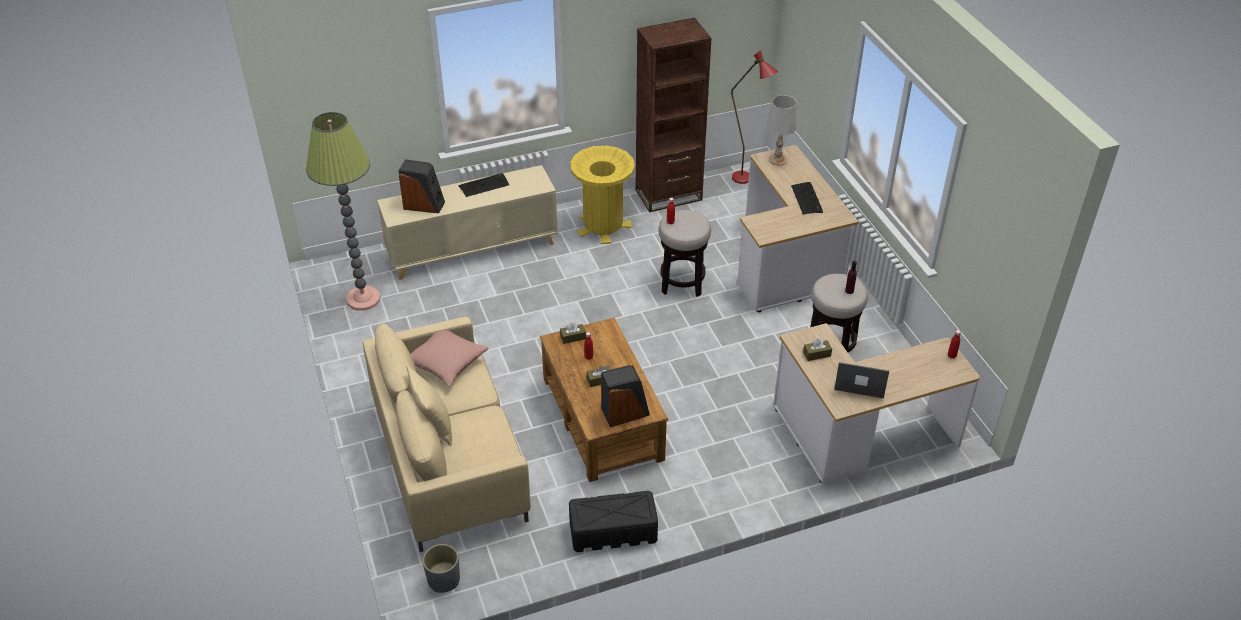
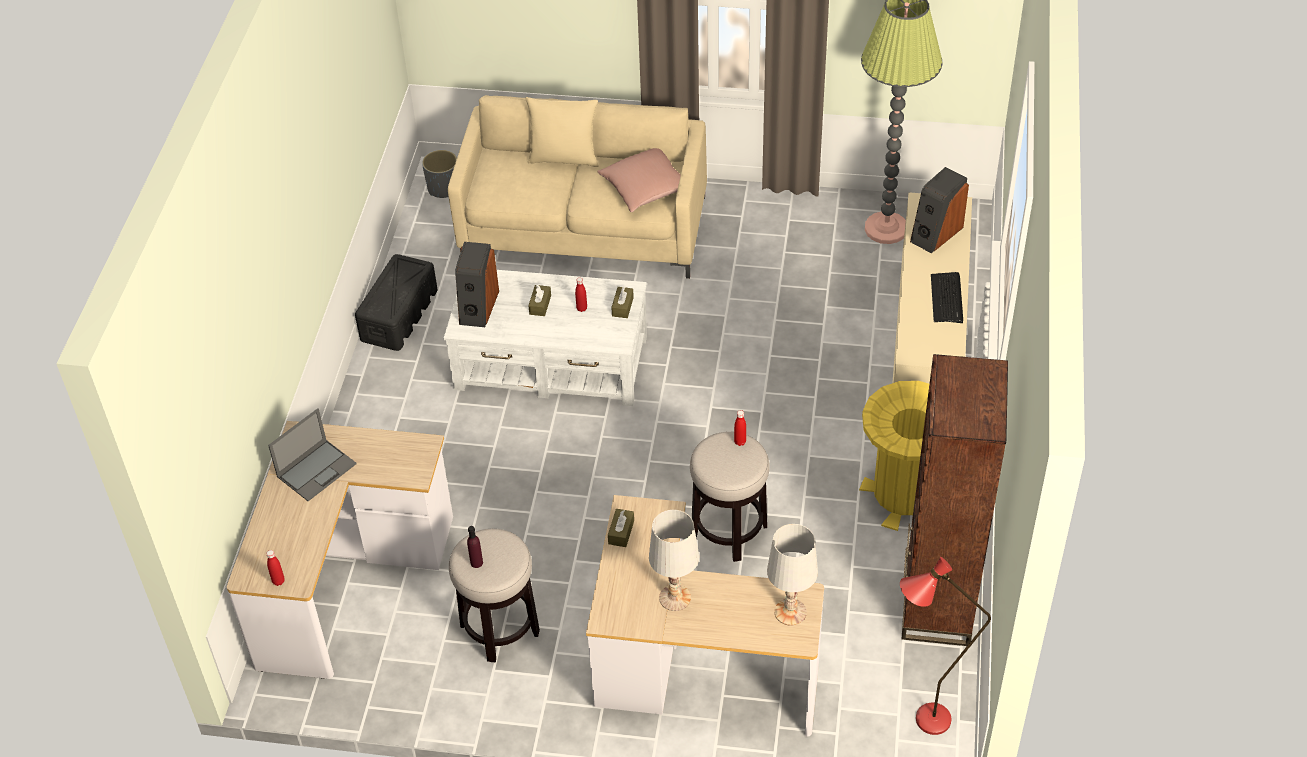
camera: 120 degrees right, 5 degrees up
(602, 418) = (552, 363): brown coffee table -> white coffee table
(807, 199) = (674, 598): keyboard -> white table lamp
(817, 354) = (387, 453): brown tissue box -> brown tissue box (621, 532)

